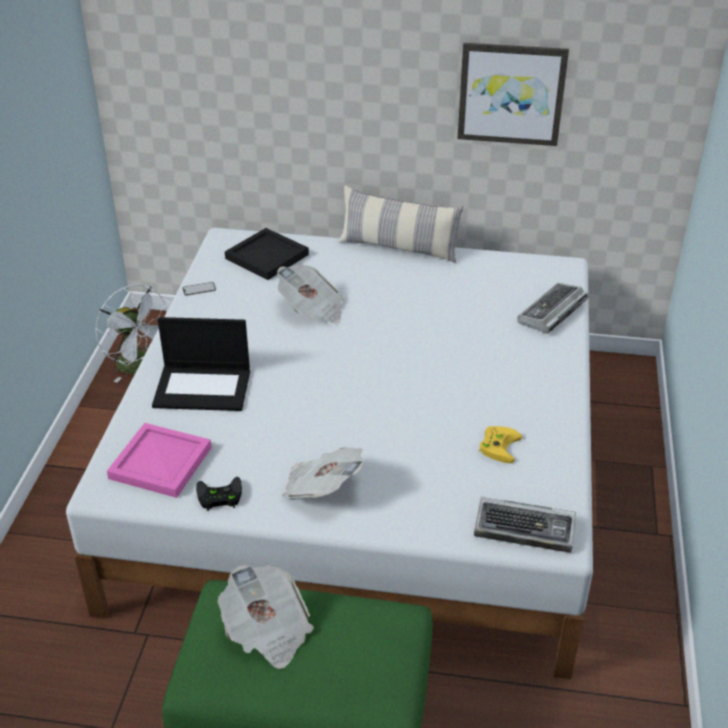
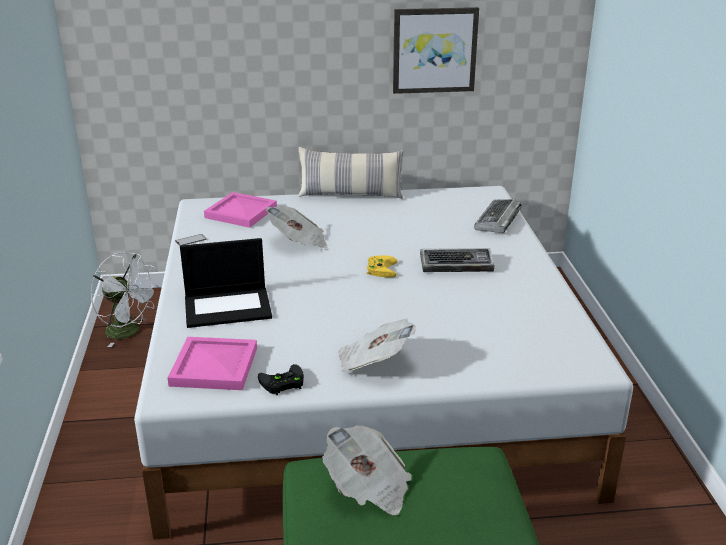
camera: 15 degrees left, 10 degrees down
(268, 256) = (242, 212): black tray -> pink tray
(498, 445) = (506, 310): yellow game controller -> yellow game controller (380, 268)
(525, 529) = (563, 363): keyboard -> keyboard (457, 265)

